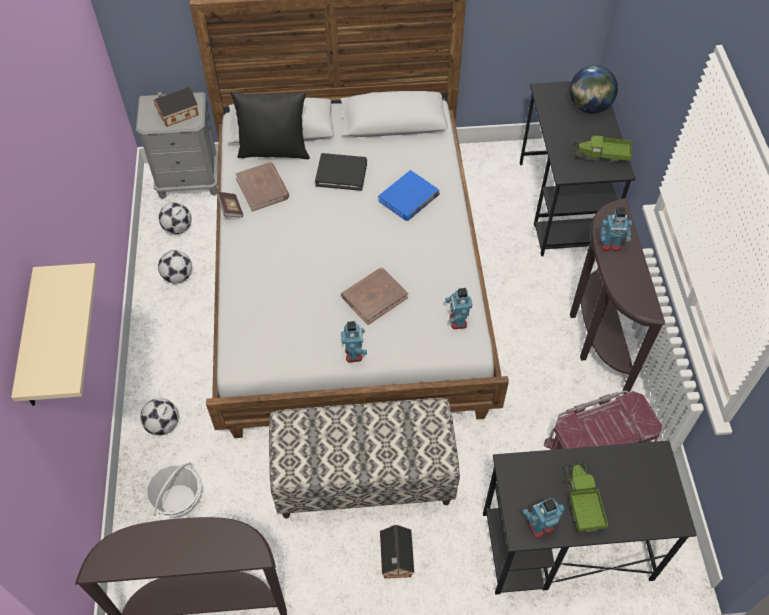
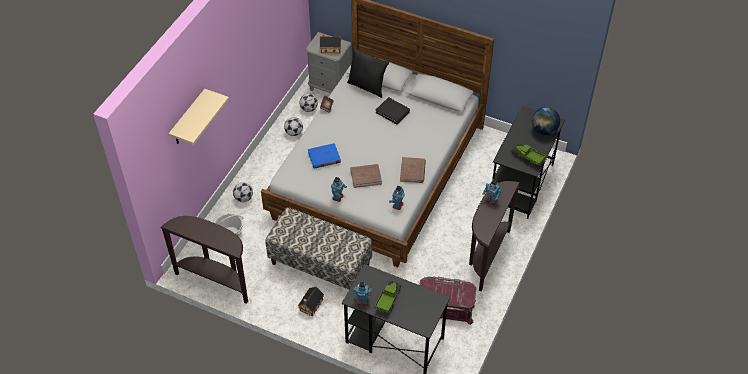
camera: 30 degrees right, 5 degrees down
(263, 188) = (349, 103): brown book -> brown book (412, 171)
(409, 198) = (417, 138): blue book -> blue book (324, 157)

